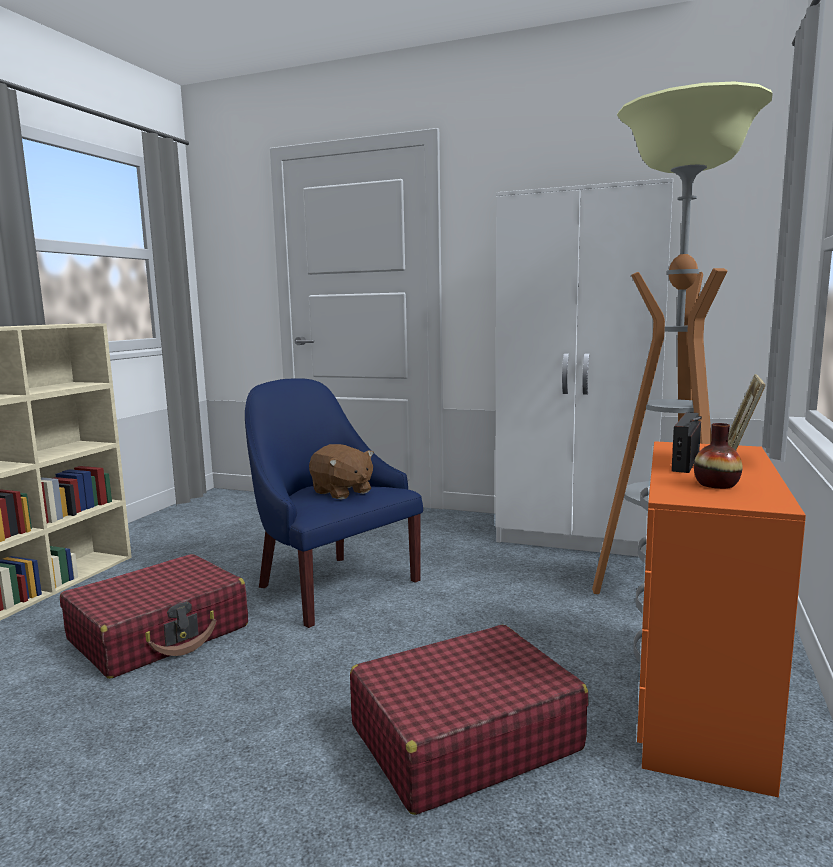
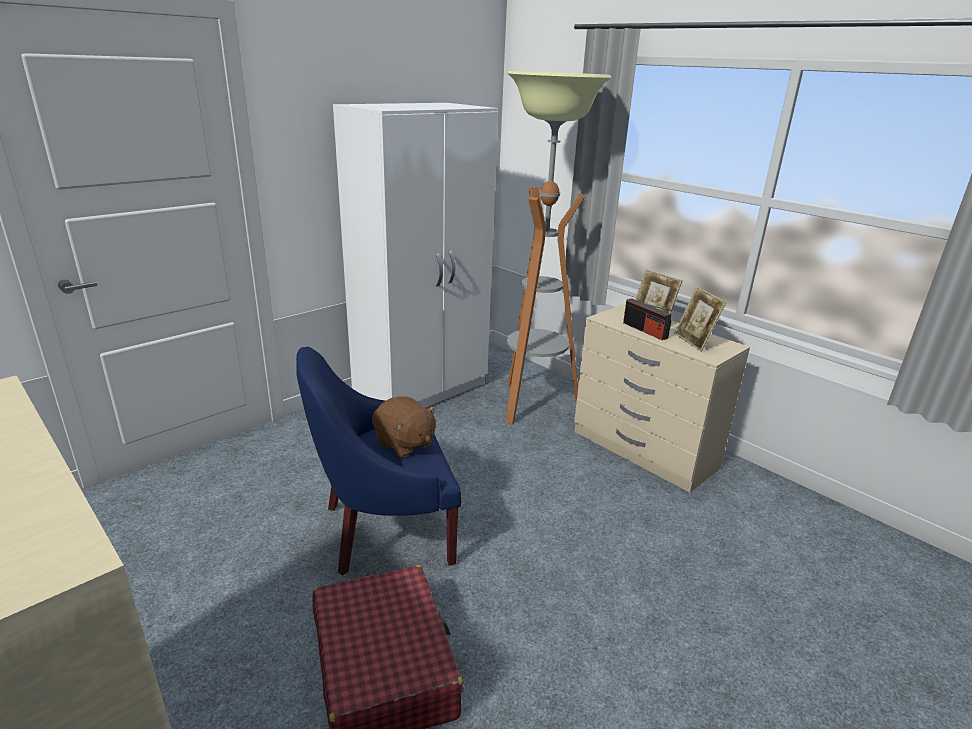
camera: 65 degrees left, 15 degrees up
(342, 492) = (404, 443): brown plush toy -> brown plush toy turned 60 degrees clockwise
(463, 738) = (641, 538): red suitcase -> none
(696, 700) = (643, 450): orange dresser -> beige dresser
(716, 484) = (694, 342): vase -> picture frame

